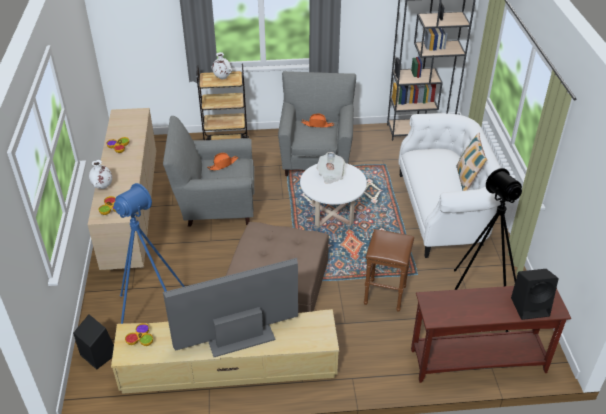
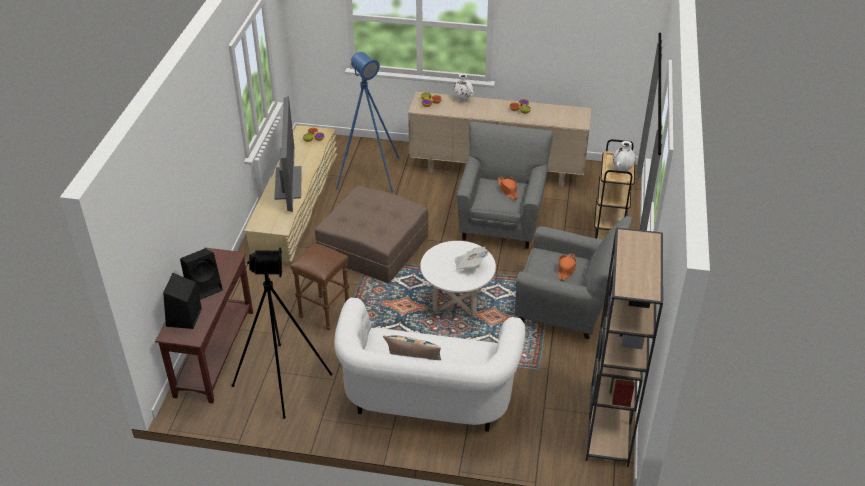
camera: 105 degrees right, 0 degrees up
(98, 354) = (343, 146): black speaker -> black speaker (205, 287)

